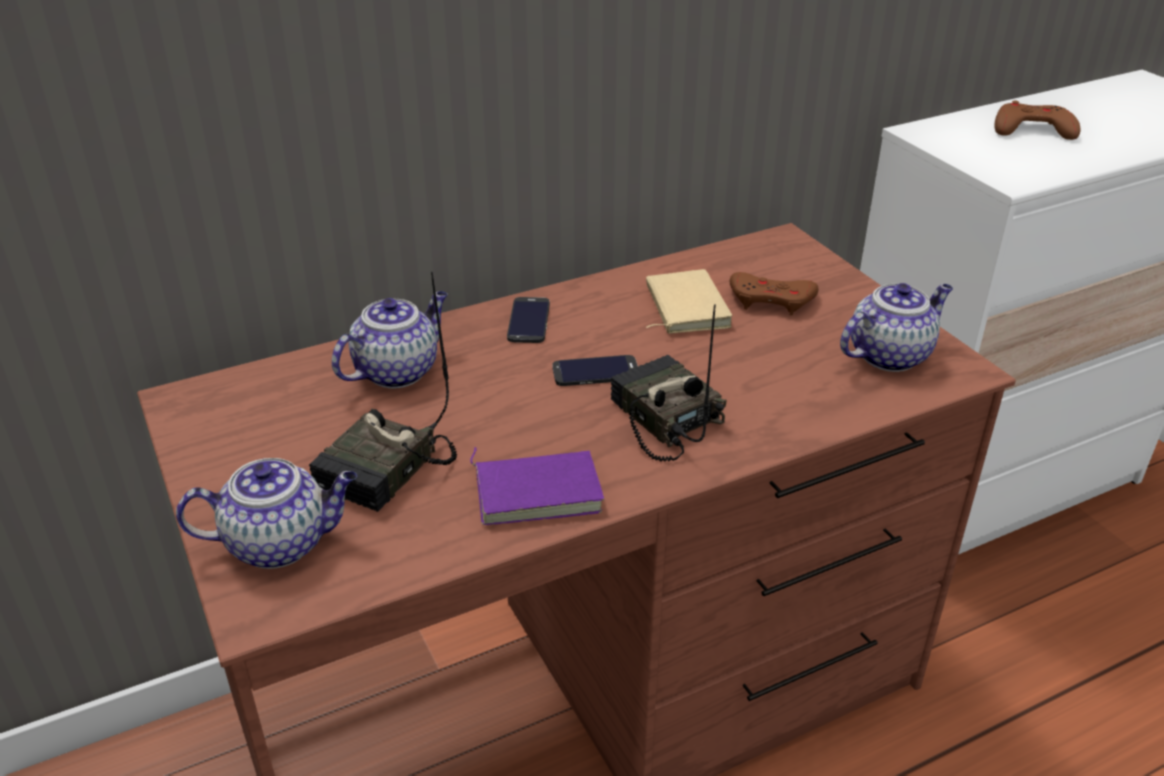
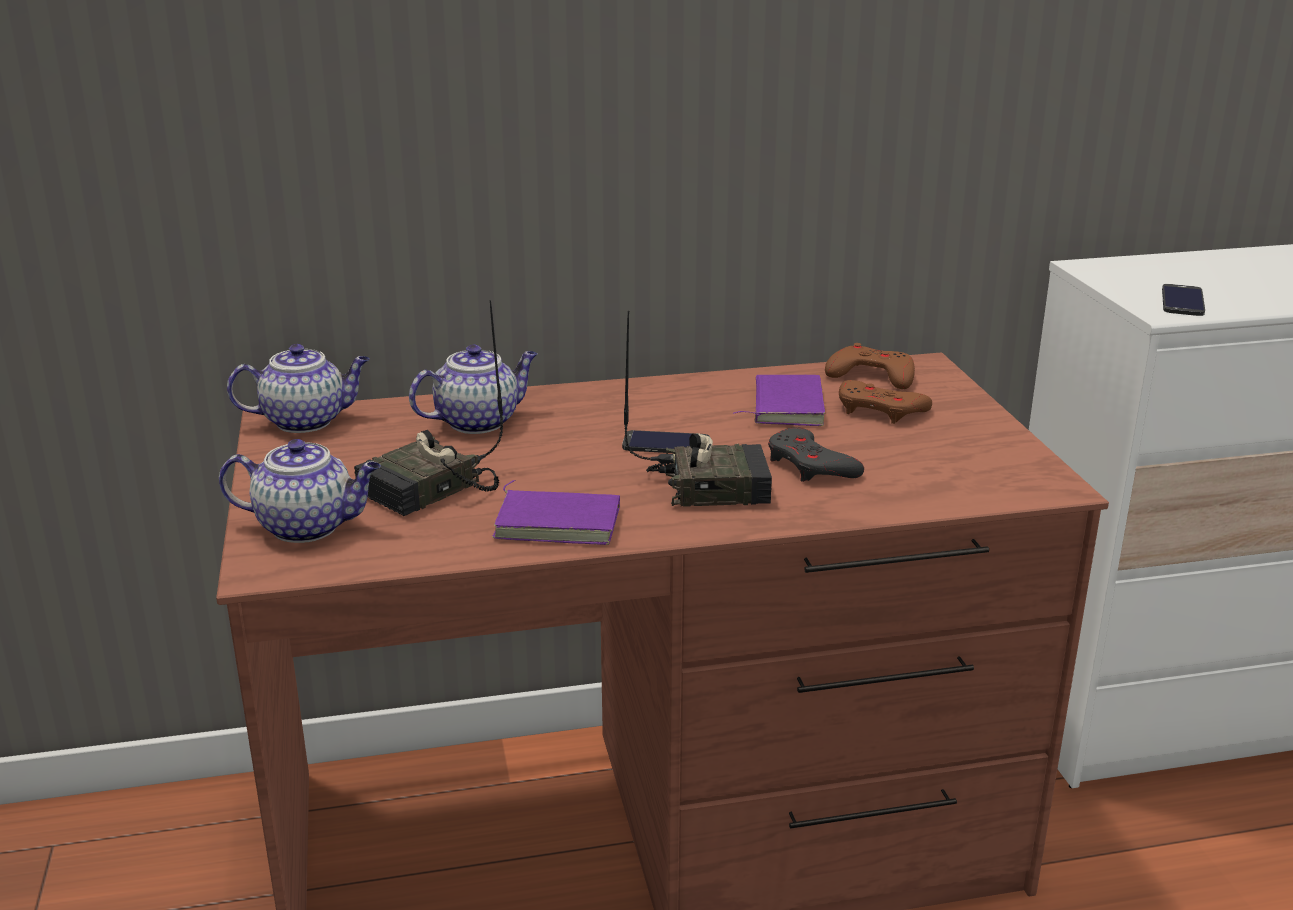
camera: 15 degrees right, 10 degrees down
(529, 320) = (624, 399): phone -> phone (1182, 301)
(662, 418) = (710, 486): radio -> radio turned 105 degrees clockwise
(683, 307) = (784, 406): beige book -> purple book
(742, 378) = (810, 465): none -> grey game controller
(889, 355) = (979, 466): teapot -> teapot (306, 421)
(1032, 129) = (1220, 275): brown game controller -> brown game controller (871, 375)

